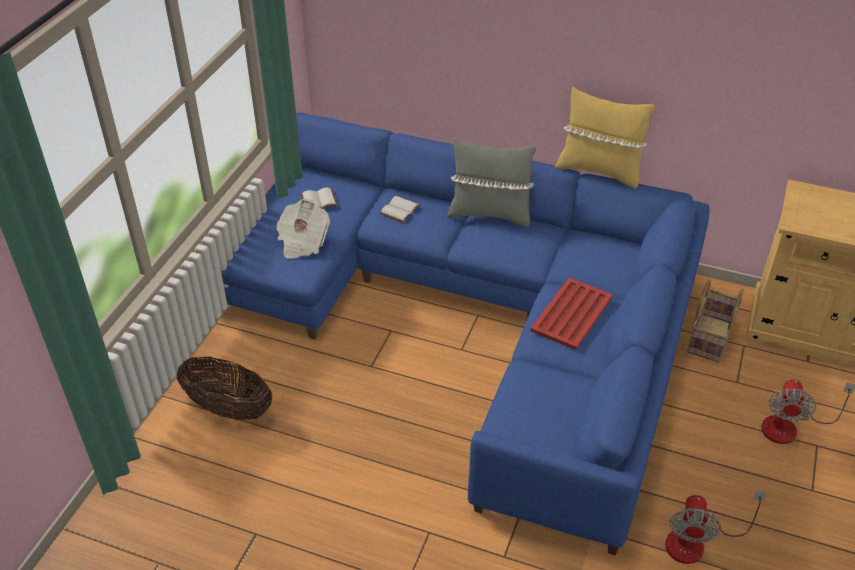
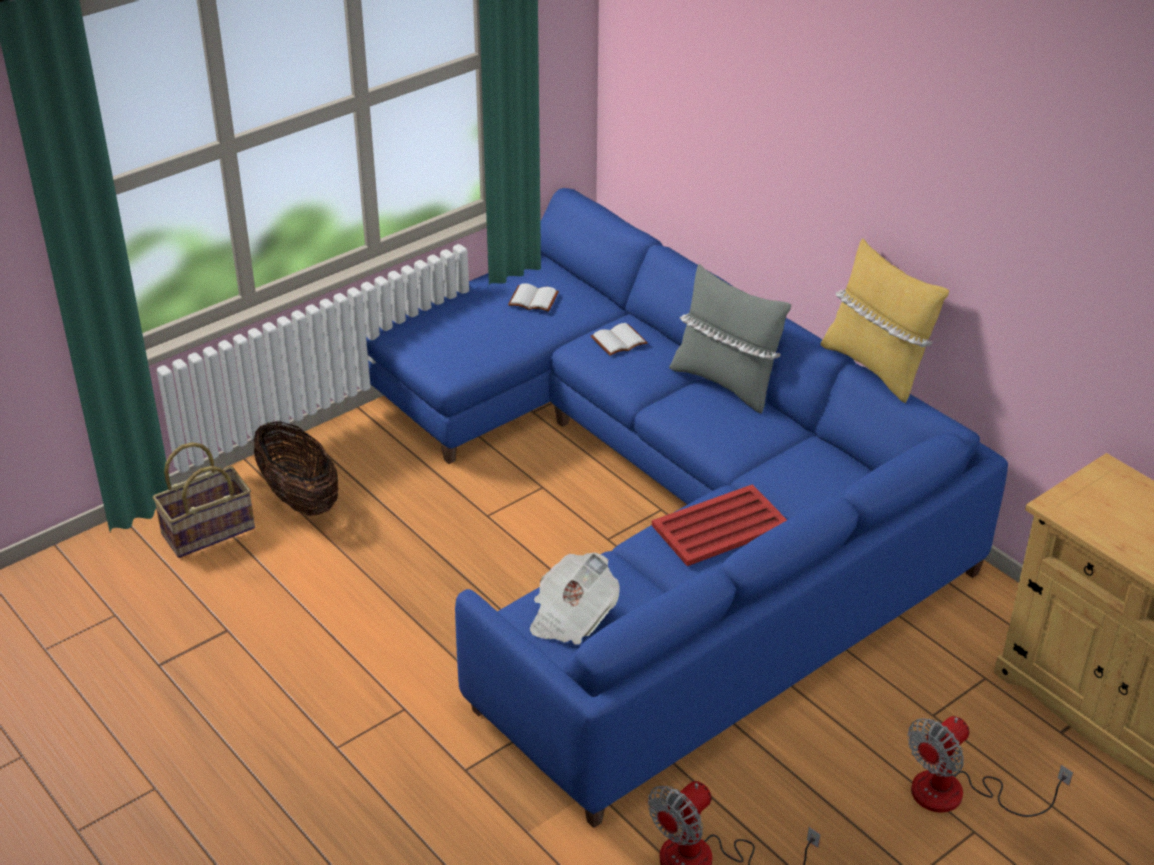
camera: 30 degrees right, 5 degrees down
(302, 241) = (478, 338): newspaper -> newspaper (571, 617)
(709, 337) = (944, 650): basket -> basket (208, 530)

